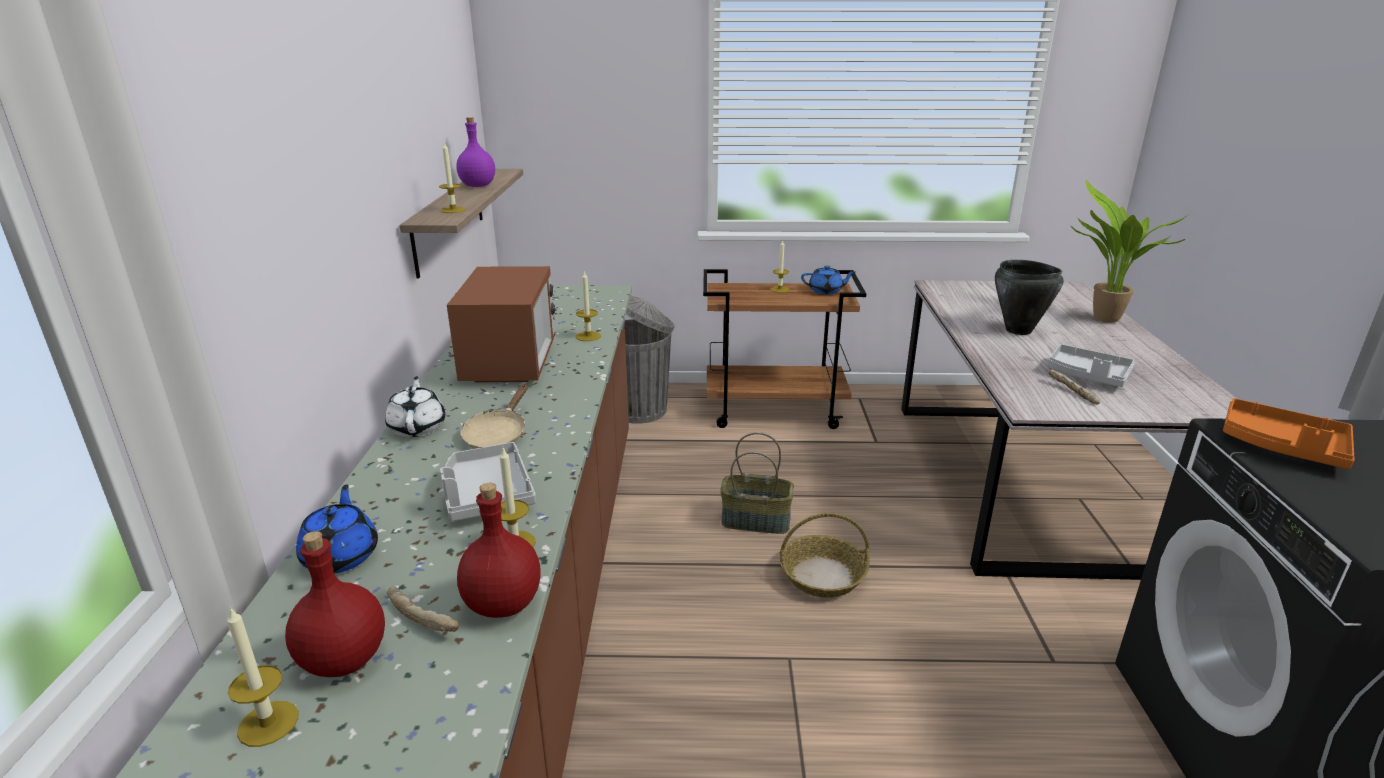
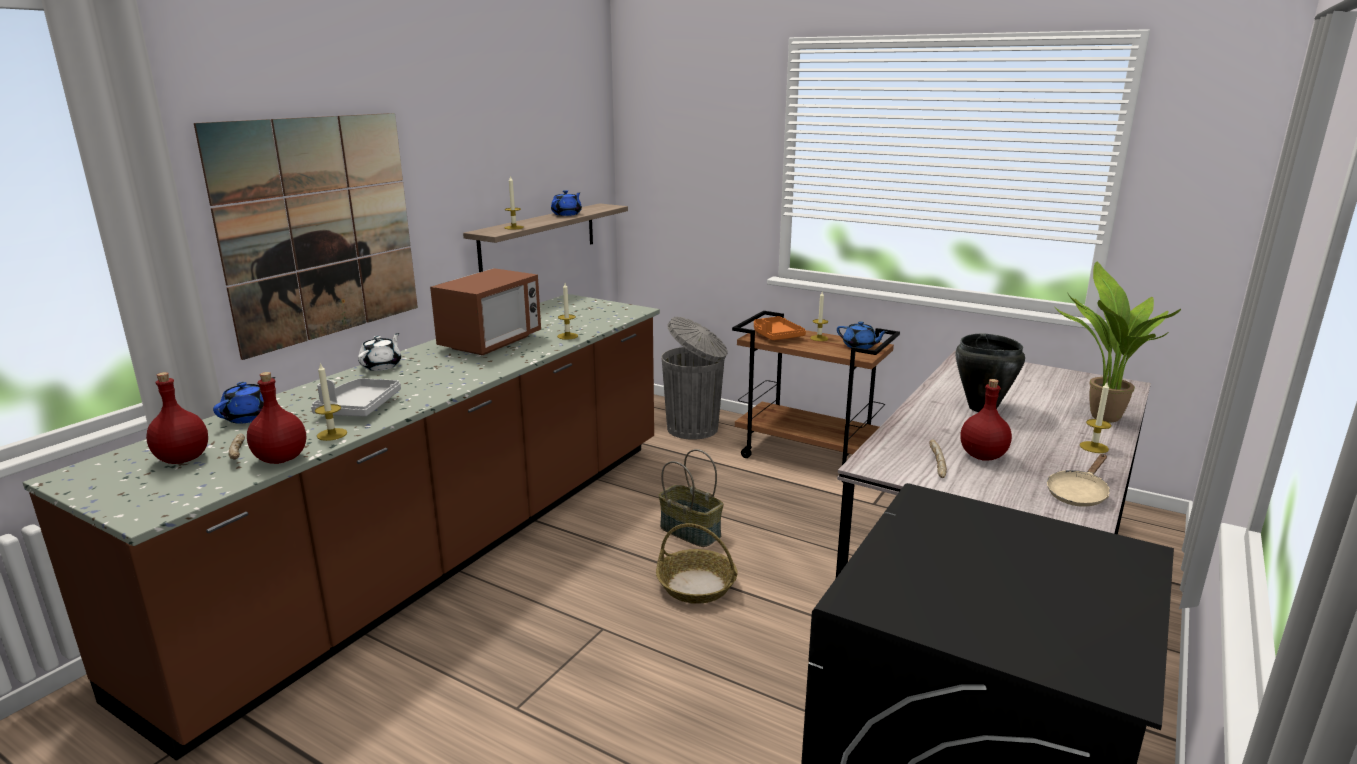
camera: 30 degrees right, 5 degrees down
(268, 723) = (121, 472): candle -> candle (1094, 447)
(286, 245) = (320, 229): none -> picture
(477, 186) = (567, 214): purple bottle -> blue teapot
(498, 435) = (415, 380): beige frying pan -> beige frying pan (1078, 494)
(1087, 375) = (981, 456): grey tray -> red bottle
(1282, 447) = (943, 521): orange tray -> orange tray (776, 336)

